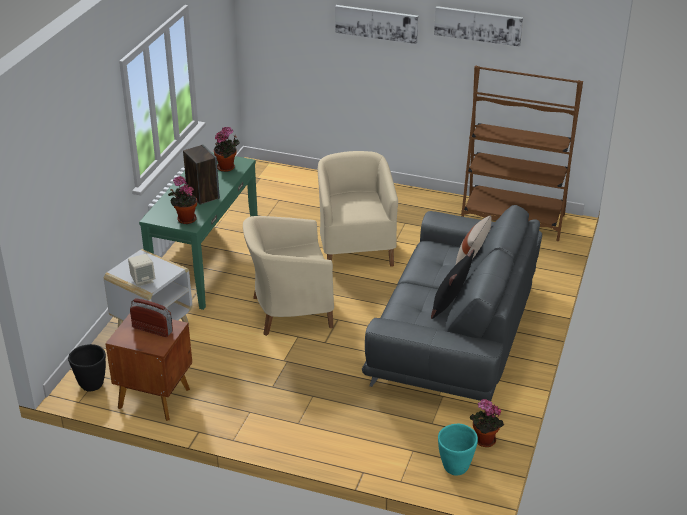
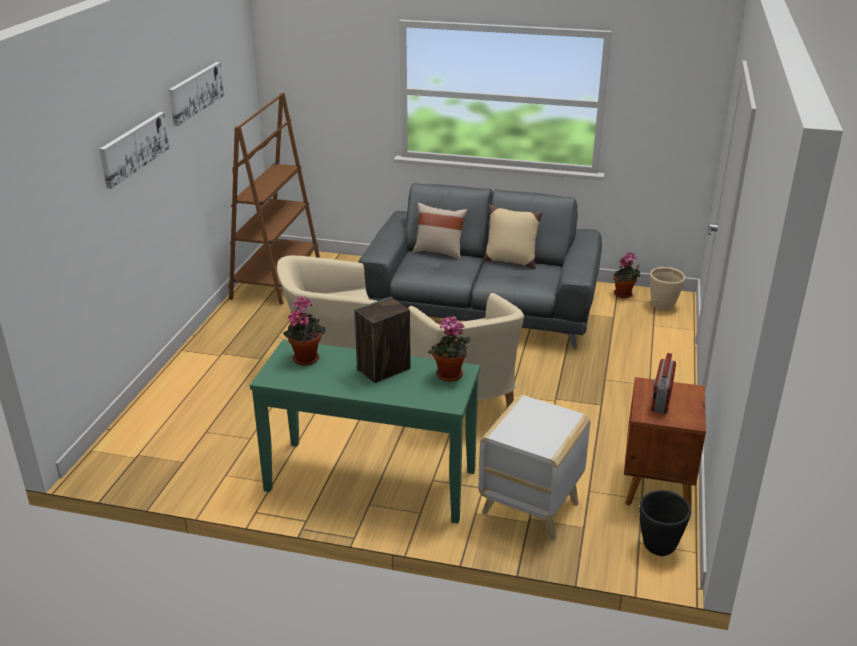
camera: 95 degrees left, 5 degrees down
(143, 280) = (560, 424): beige speaker -> none
(450, 305) = (510, 261): black pillow -> beige pillow
(455, 468) = (663, 306): turquoise planter -> beige planter

